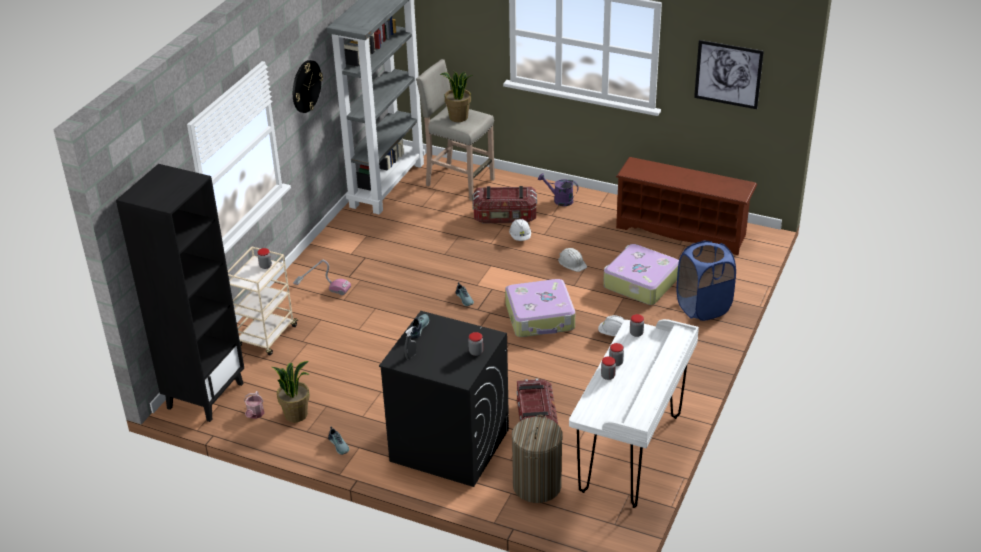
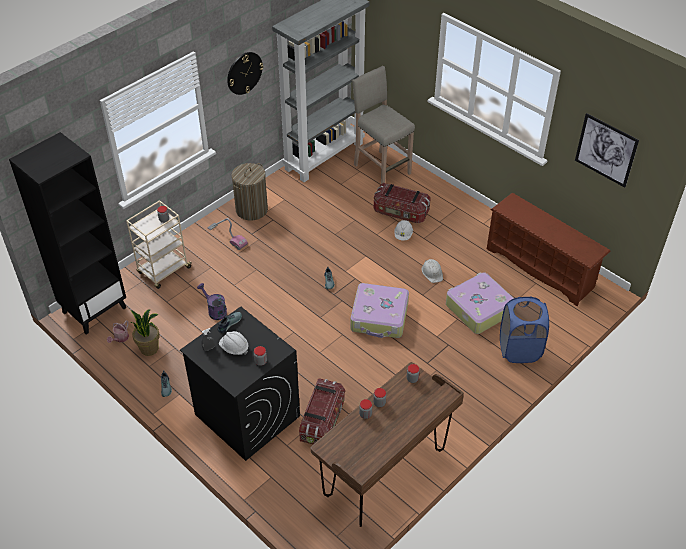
camera: 20 degrees right, 10 degrees up
(458, 118) = (384, 119): potted plant -> none
(537, 485) = (294, 477): laundry basket -> laundry basket (251, 209)
(559, 200) = (453, 208): purple watering can -> purple watering can (215, 311)
(613, 333) = (430, 351): white hard hat -> white hard hat (234, 348)
(631, 454) = (385, 473): white desk -> brown desk

